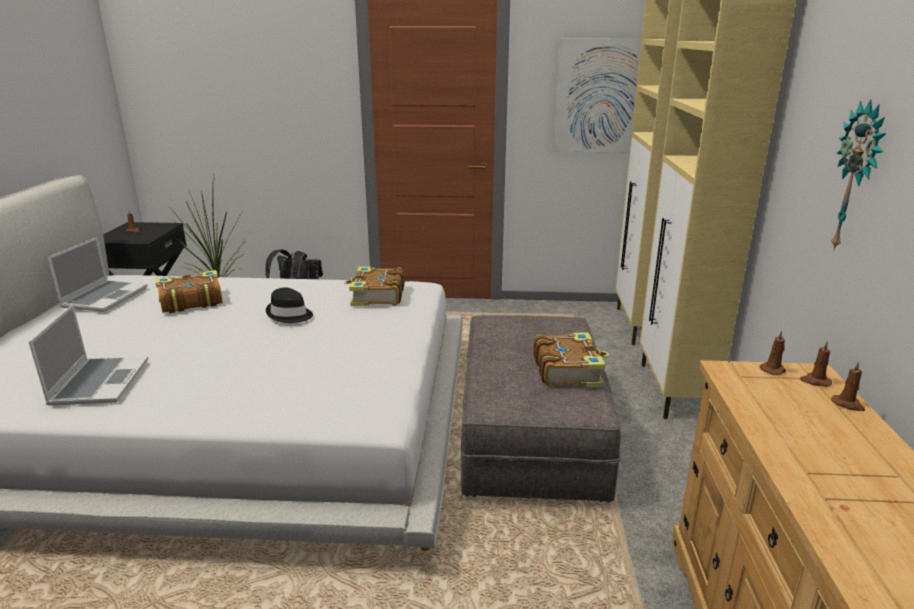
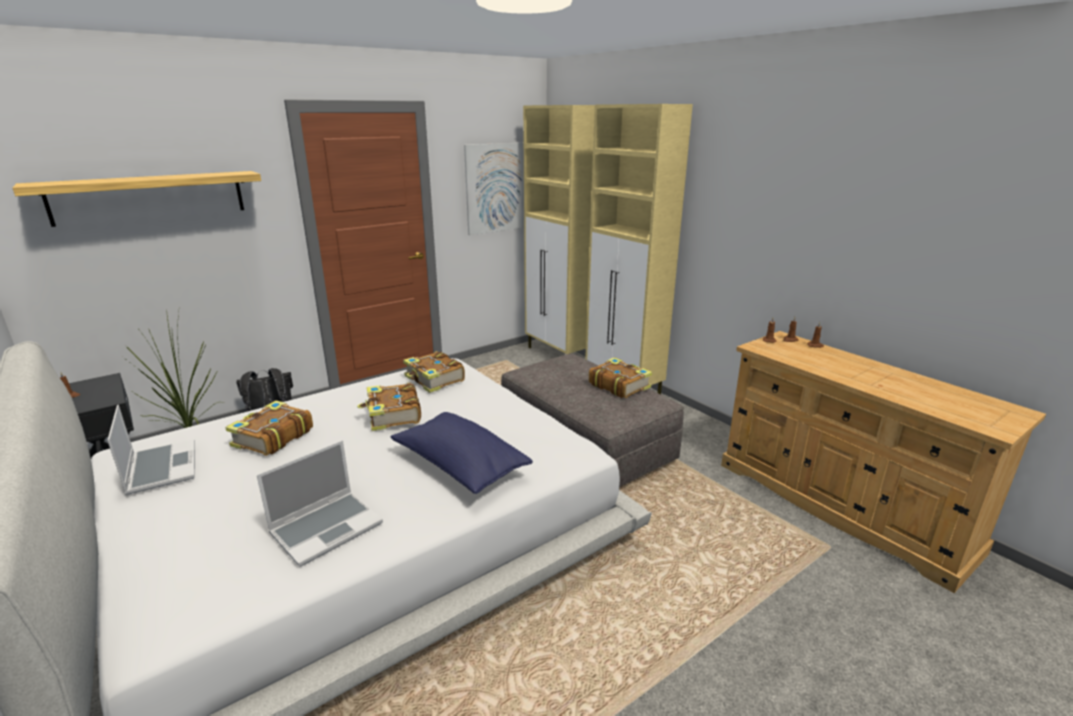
camera: 40 degrees left, 0 degrees up
(99, 382) = (327, 527): laptop -> laptop turned 90 degrees clockwise
(231, 75) = (150, 197): none -> shelf
(256, 379) = (460, 466): none -> blue pillow
(289, 315) = (392, 415): black hat -> book
(858, 178) = (774, 227): wall clock -> none

